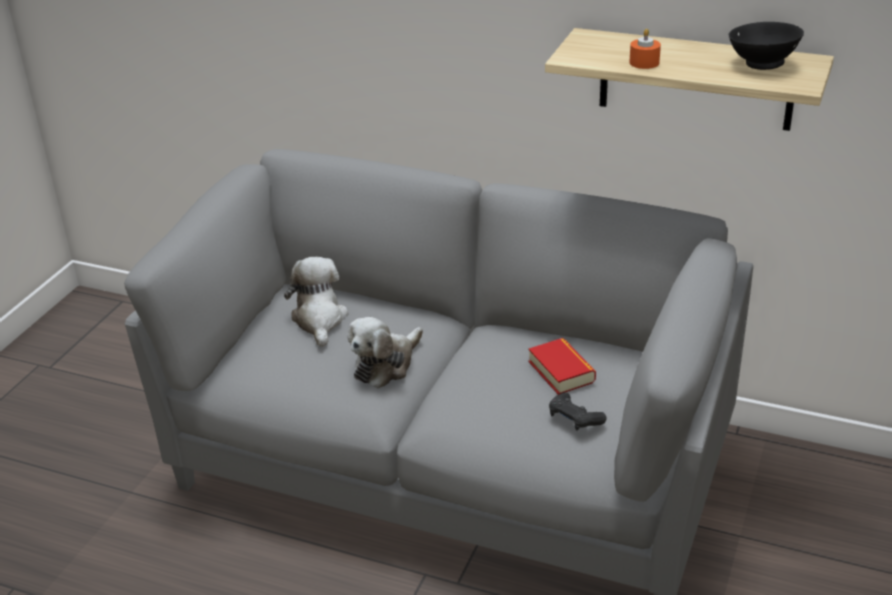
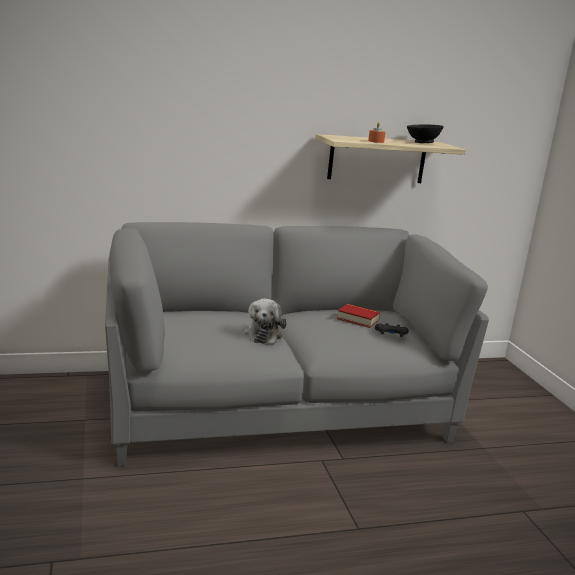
camera: 40 degrees left, 15 degrees down
(319, 320) = (198, 322): plush toy -> none

